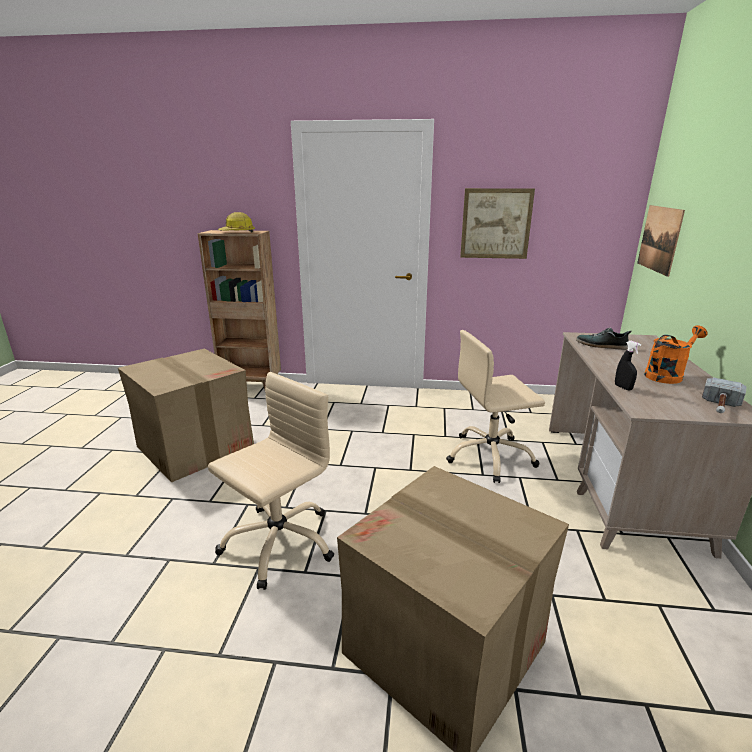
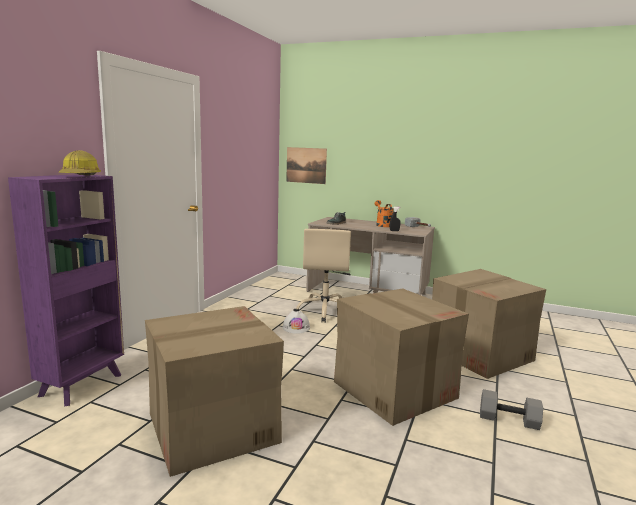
camera: 75 degrees left, 10 degrees down
(208, 672) = (508, 420): none -> grey dumbbell
(251, 387) = (83, 384): brown bookcase -> purple bookcase
(279, 542) = (394, 389): beige office chair -> cardboard box
(416, 446) = (296, 327): none -> white hard hat
(496, 224) = (231, 160): picture -> none

